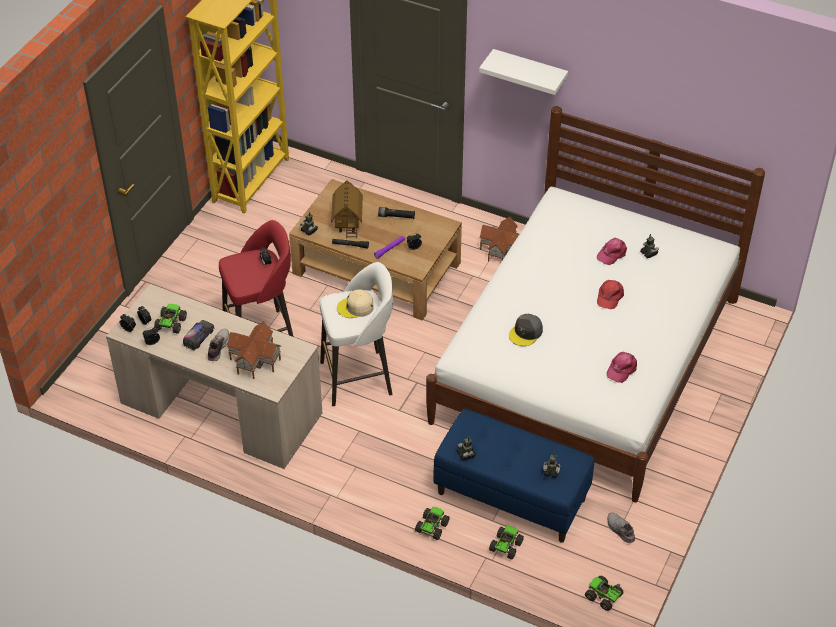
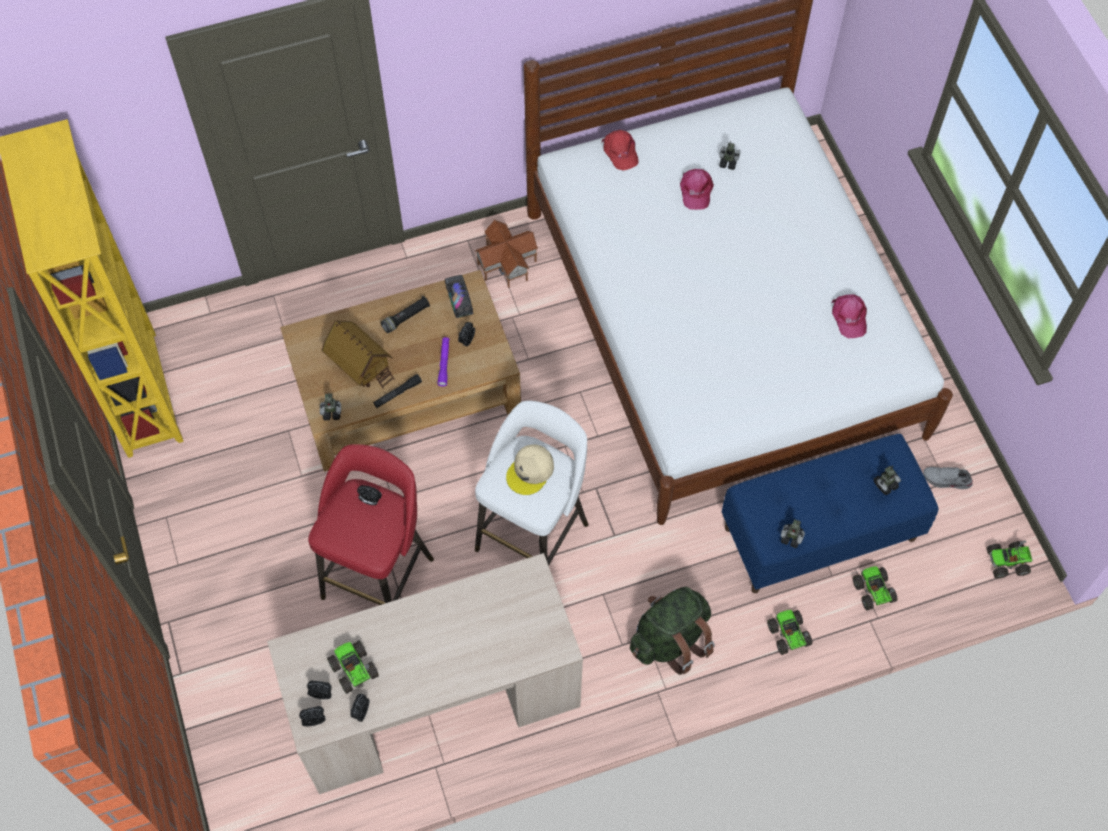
camera: 45 degrees left, 15 degrees up
(199, 338) = (407, 659): toy truck -> toy truck (459, 299)
(217, 348) = (442, 652): shoe -> none
(255, 359) = (498, 629): toy house -> none
(367, 478) = (670, 639): none -> green backpack
(526, 333) = (720, 353): grey cap -> none
(529, 72) = (478, 41): white shelf -> none
(609, 296) = (748, 243): red cap -> red cap (620, 152)

